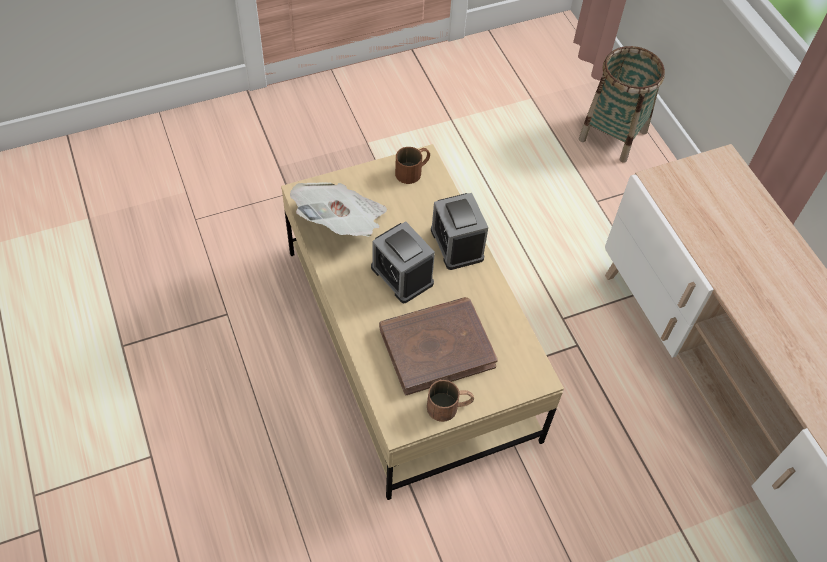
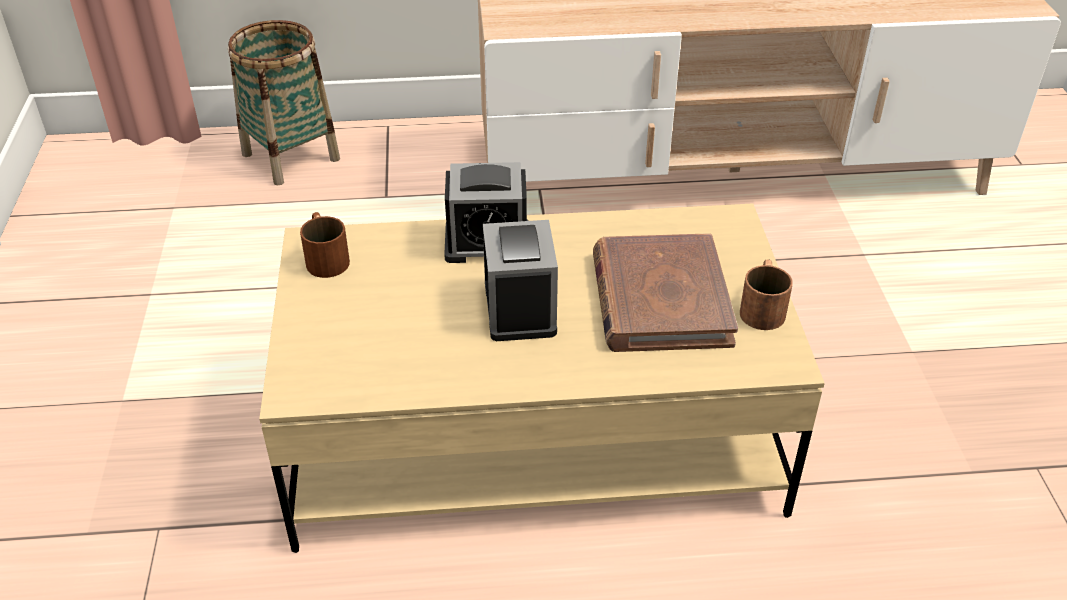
camera: 70 degrees left, 15 degrees down
(342, 223) = (385, 355): newspaper -> none
(402, 275) = (520, 308): alarm clock -> alarm clock turned 75 degrees counterclockwise

